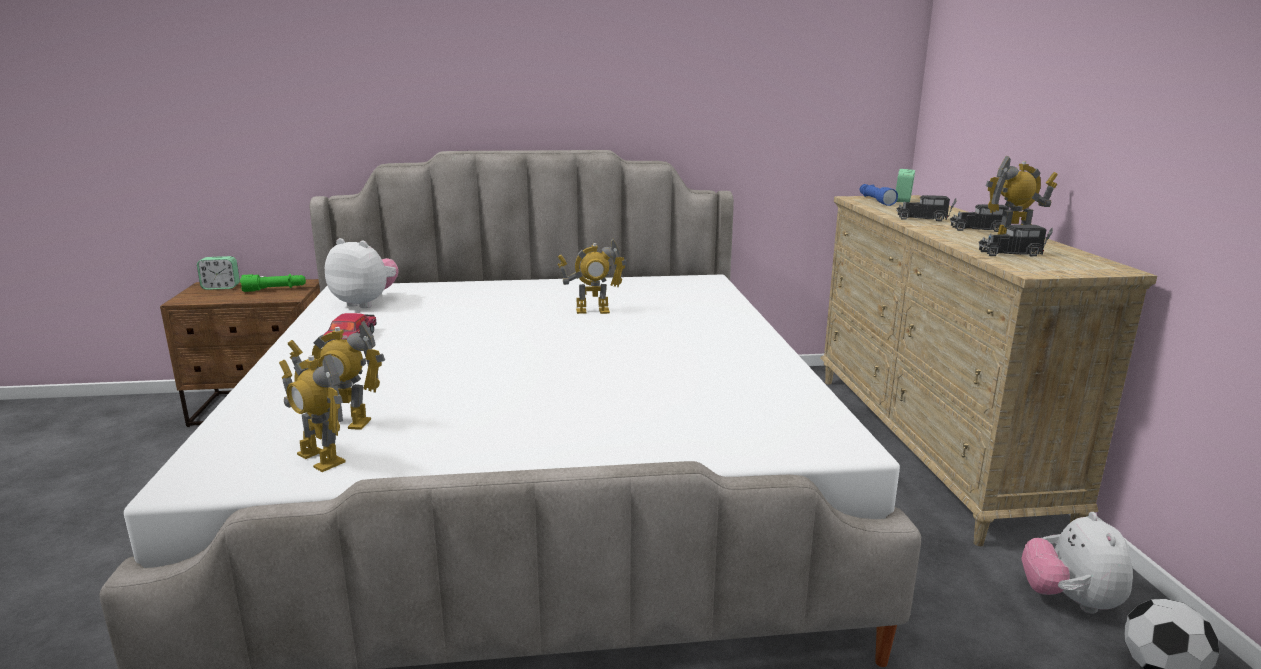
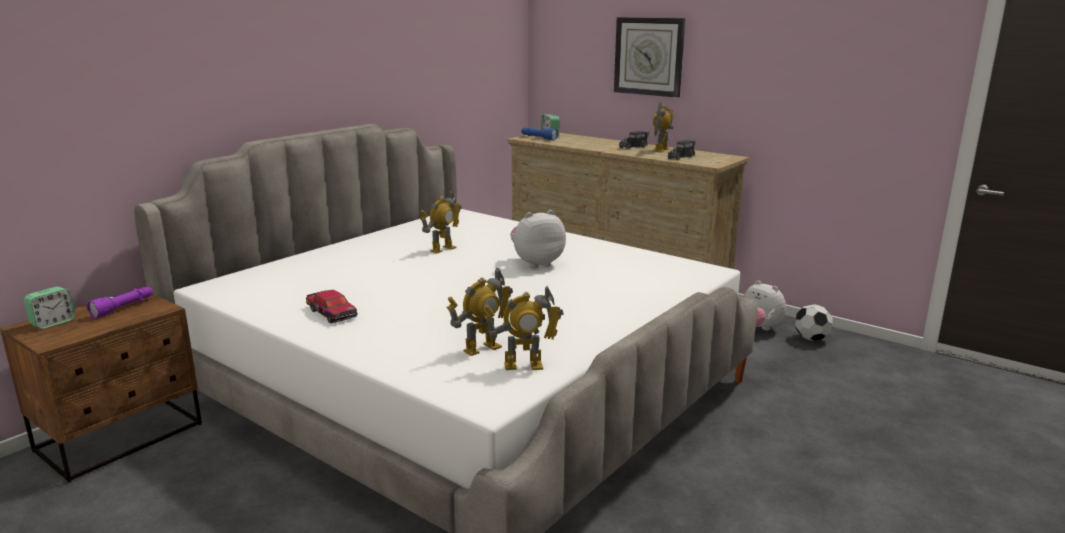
camera: 45 degrees left, 0 degrees up
(275, 289) = (124, 308): green flashlight -> purple flashlight
(365, 303) = (261, 290): plush toy -> plush toy (536, 263)
(924, 218) = (594, 145): toy truck -> none
(1048, 80) = (649, 56): none -> wall clock

